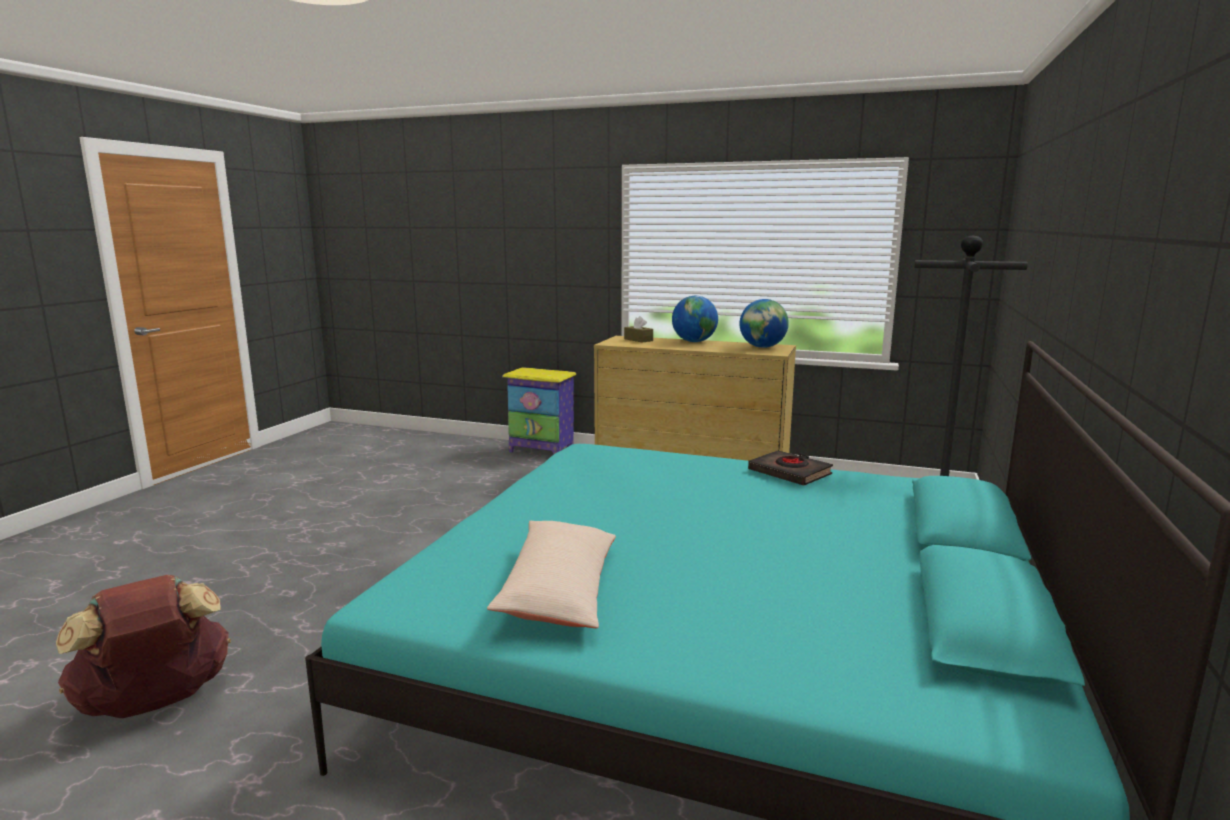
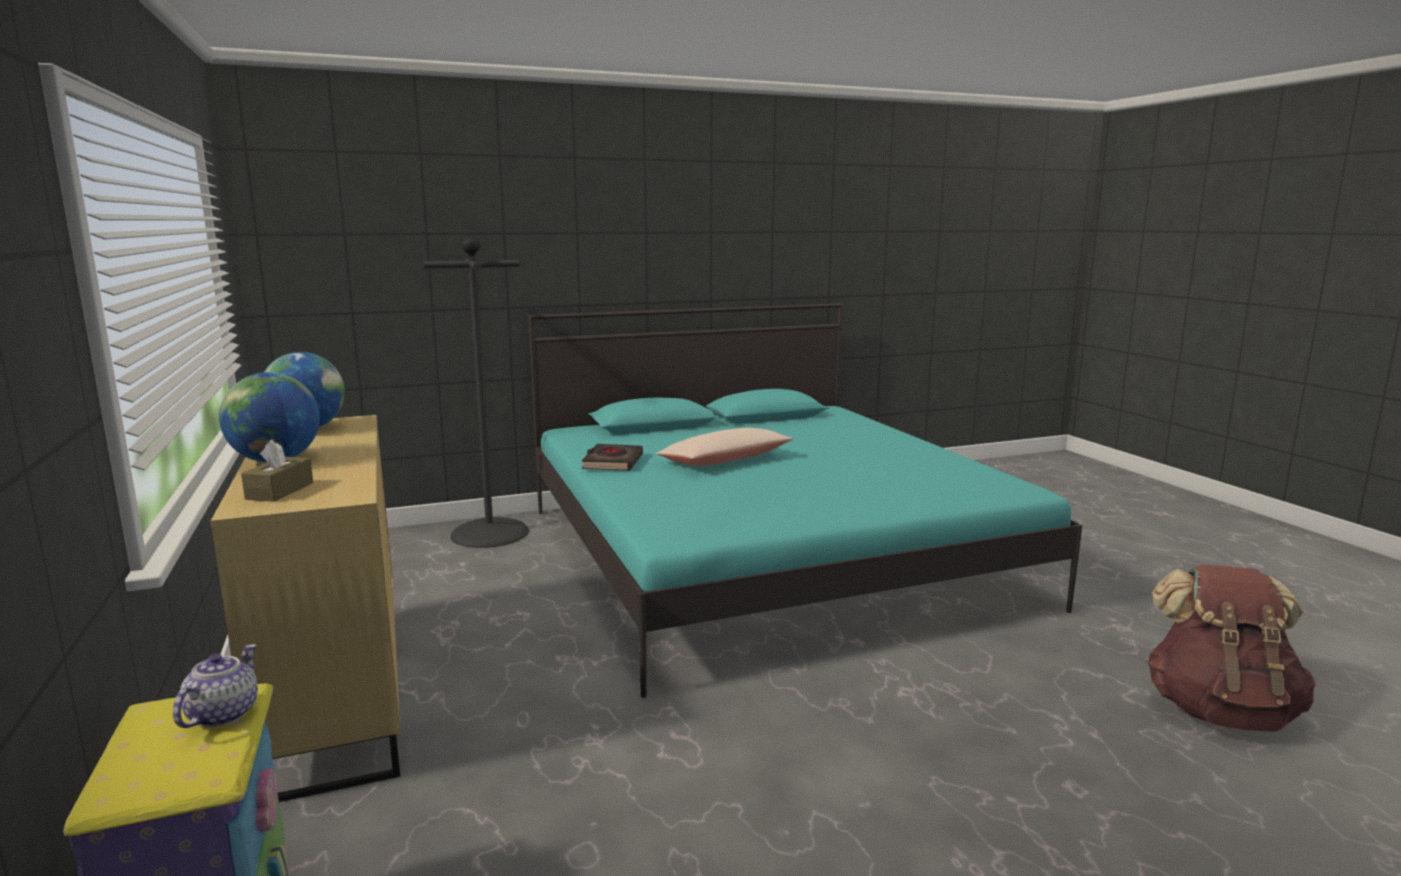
camera: 130 degrees left, 0 degrees up
(546, 375) = (222, 714): none -> teapot
(559, 589) = (916, 466): beige pillow -> beige pillow (725, 460)

